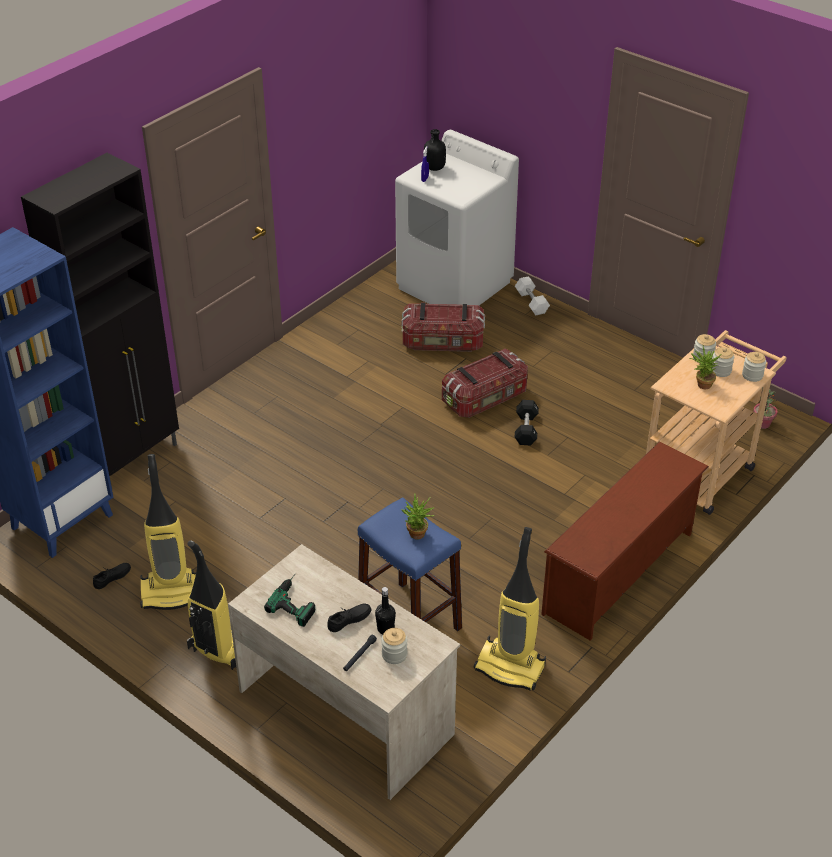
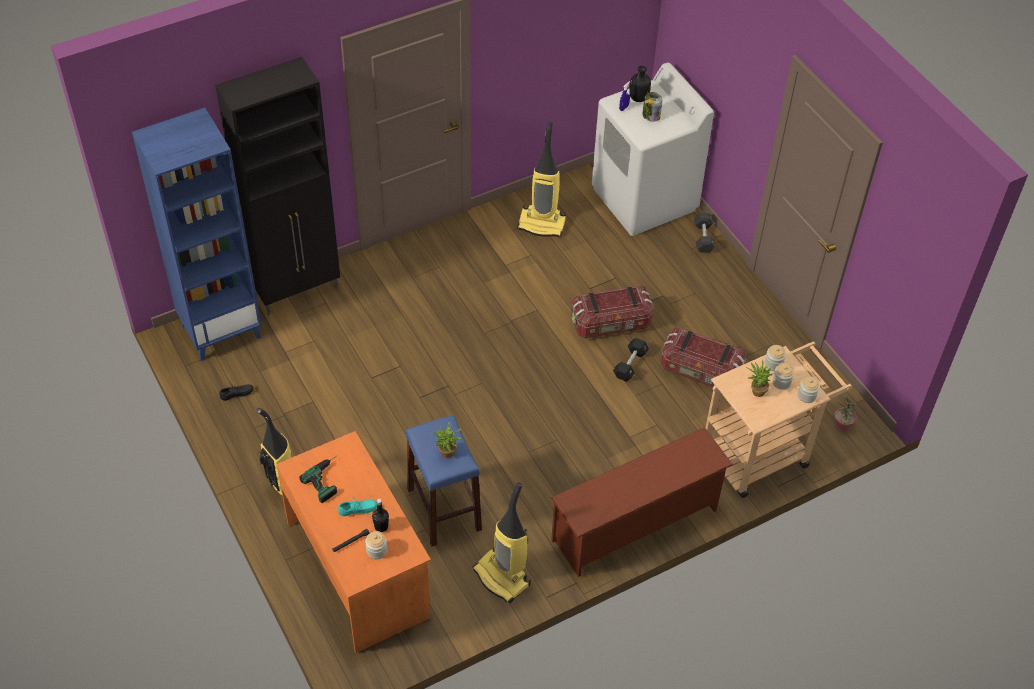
camera: 20 degrees right, 10 degrees up
(172, 592) = (276, 422): vacuum cleaner -> vacuum cleaner (542, 224)
(347, 711) = (358, 569): beige desk -> orange desk
(350, 621) = (358, 511): black shoe -> turquoise shoe
(443, 343) = (603, 256): storage box -> storage box (700, 371)
(455, 179) = (651, 115): none -> jar
(531, 302) = (703, 238): white dumbbell -> black dumbbell

